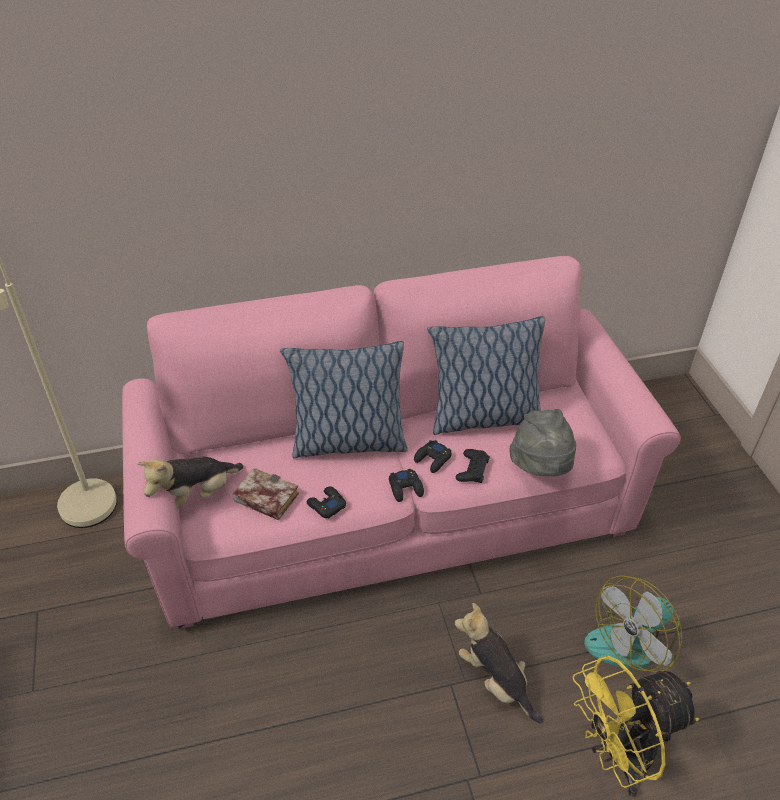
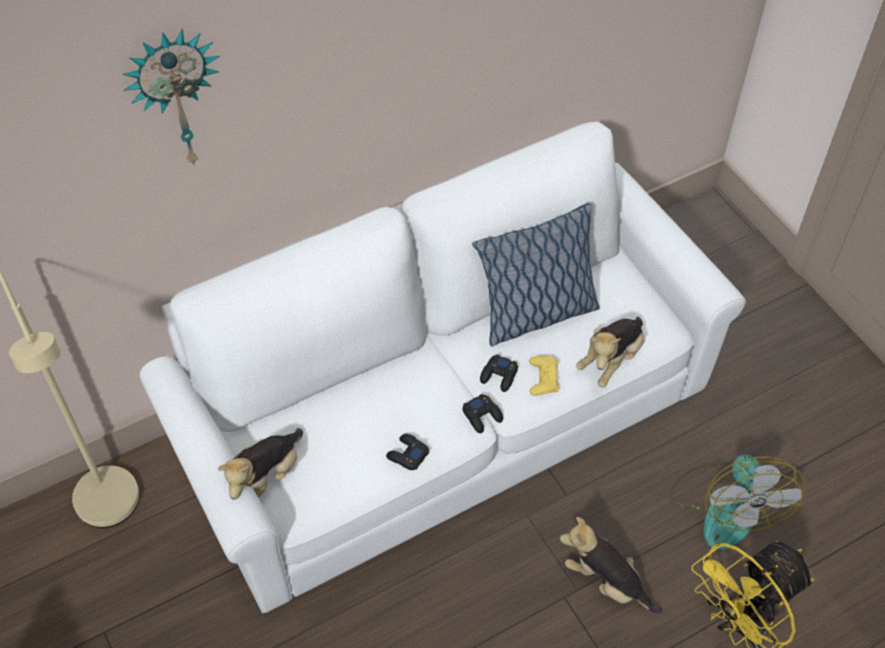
camera: 15 degrees left, 10 degrees up
(173, 123) = (176, 98): none -> wall clock
(263, 498) = (338, 462): book -> none
(347, 442) = (403, 376): pillow -> none
(390, 506) = (443, 420): pink sofa -> white sofa
(472, 469) = (543, 378): black game controller -> yellow game controller
(541, 468) = (611, 360): grey hat -> plush toy
(632, 639) = (725, 505): fan -> fan turned 45 degrees counterclockwise

